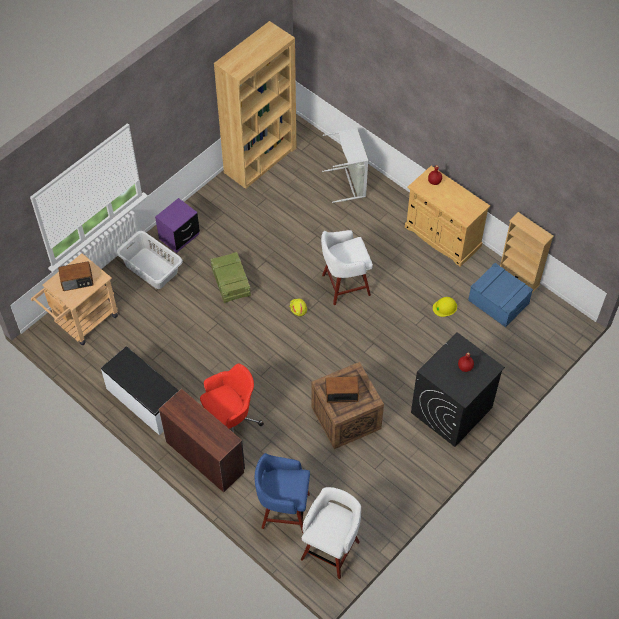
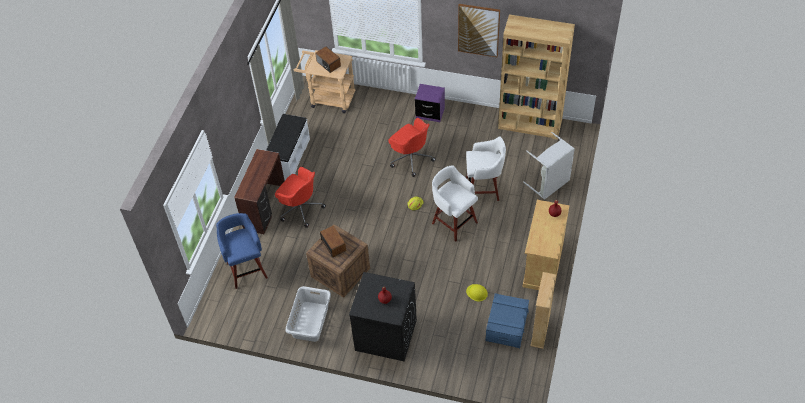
camera: 65 degrees right, 5 degrees down
(151, 268) = (394, 111): grey laundry basket -> grey laundry basket (311, 321)
(187, 107) = (478, 30): none -> picture
(231, 283) = (411, 158): crate -> red office chair
(331, 549) = (231, 309): white stool -> white stool (484, 189)

